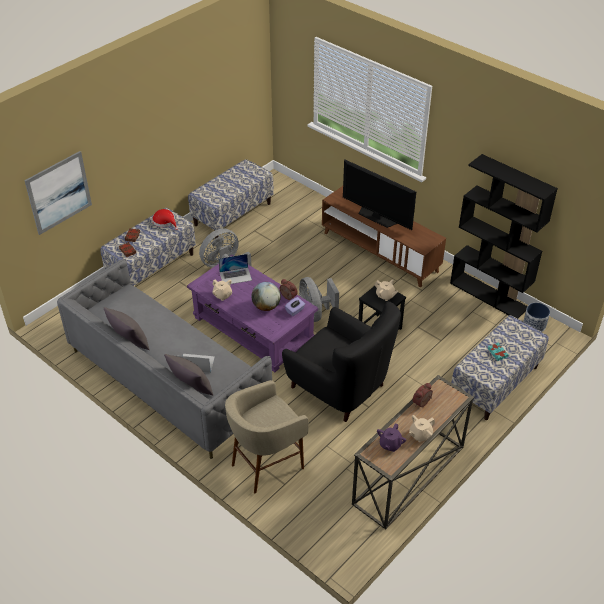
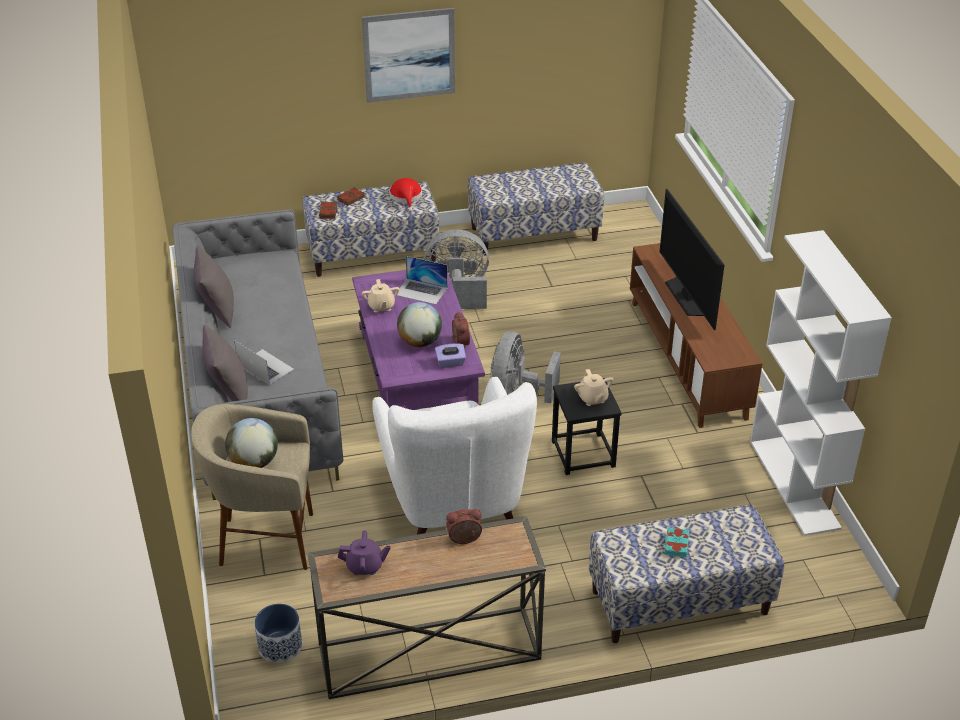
camera: 35 degrees right, 5 degrees down
(59, 192) = (248, 92): picture -> picture (409, 55)
(264, 421) = (254, 462): none -> globe
(340, 388) = (453, 499): black armchair -> white armchair
(390, 444) = (365, 566): purple teapot -> purple teapot turned 150 degrees counterclockwise
(420, 435) = (416, 576): beige teapot -> none
(489, 295) = (795, 484): black bookcase -> white bookcase
(534, 325) = (825, 556): planter -> planter (280, 646)

